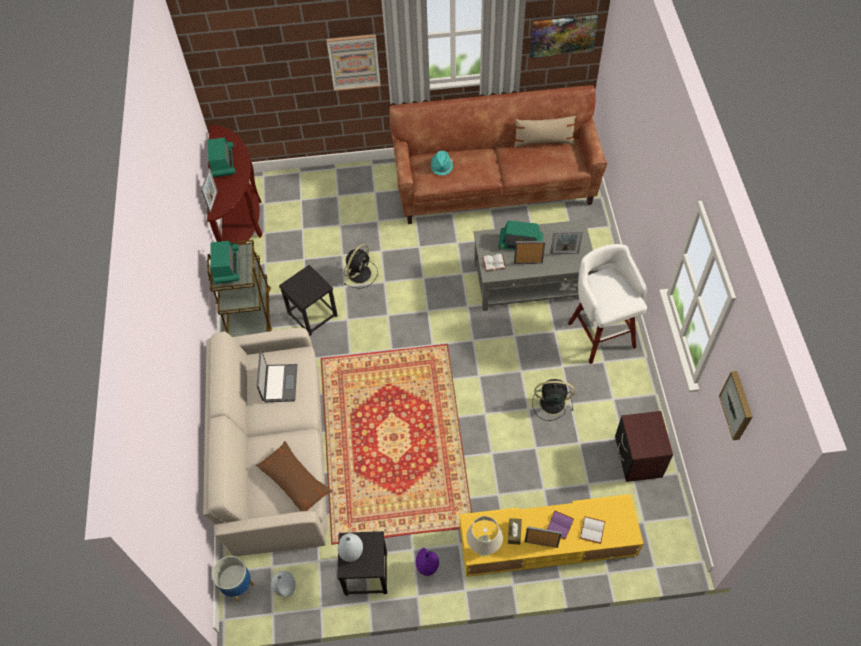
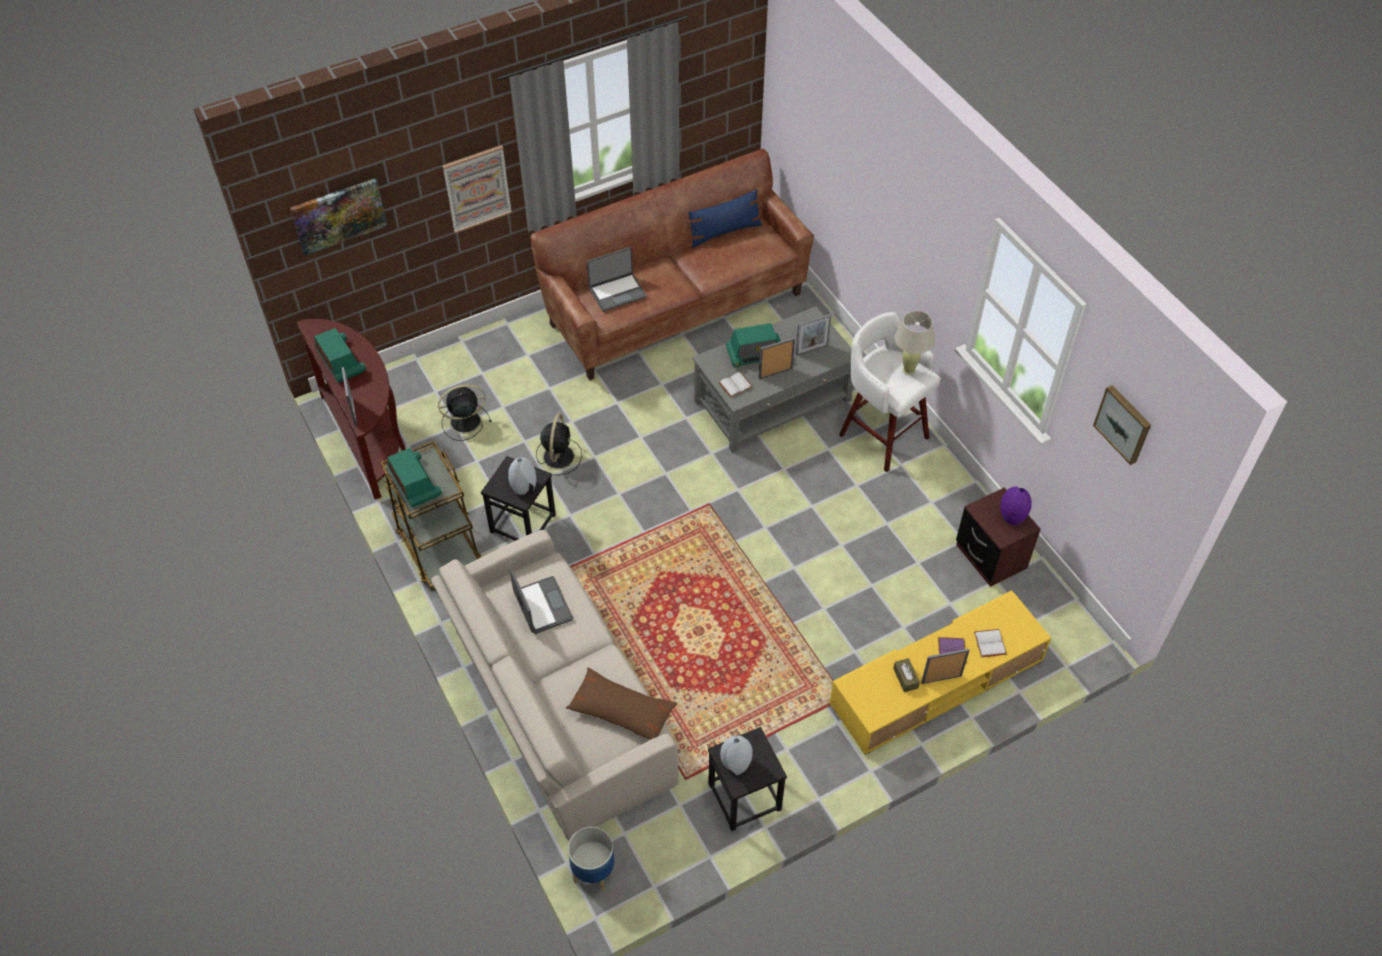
camera: 25 degrees left, 5 degrees down
(286, 589) = (656, 851): grey vase -> grey vase (524, 487)
(427, 567) = (813, 762): purple vase -> purple vase (1012, 517)
(442, 166) = (617, 292): turquoise hat -> laptop
(483, 551) = (881, 710): beige table lamp -> beige table lamp (909, 370)
(543, 141) = (724, 232): beige pillow -> blue pillow
(551, 403) = (864, 530): black fan -> black fan (464, 422)
(562, 35) = (718, 95): picture -> picture (338, 215)

